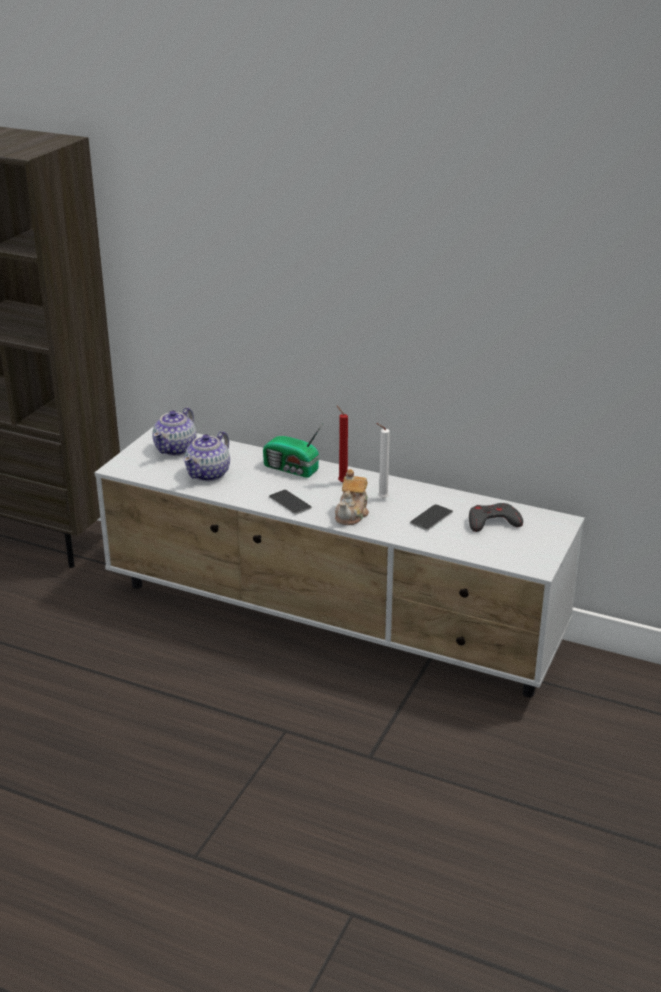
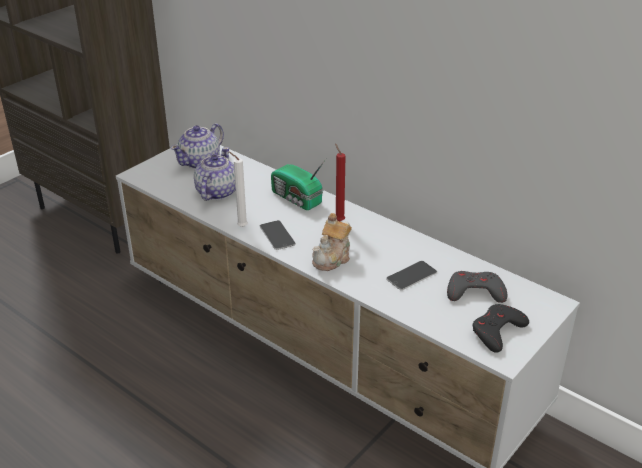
camera: 15 degrees right, 5 degrees up
(209, 474) = (216, 192): teapot -> teapot turned 150 degrees clockwise
(381, 498) = (370, 245): white candle -> white candle (240, 226)
(524, 549) = (497, 331): none -> black game controller

